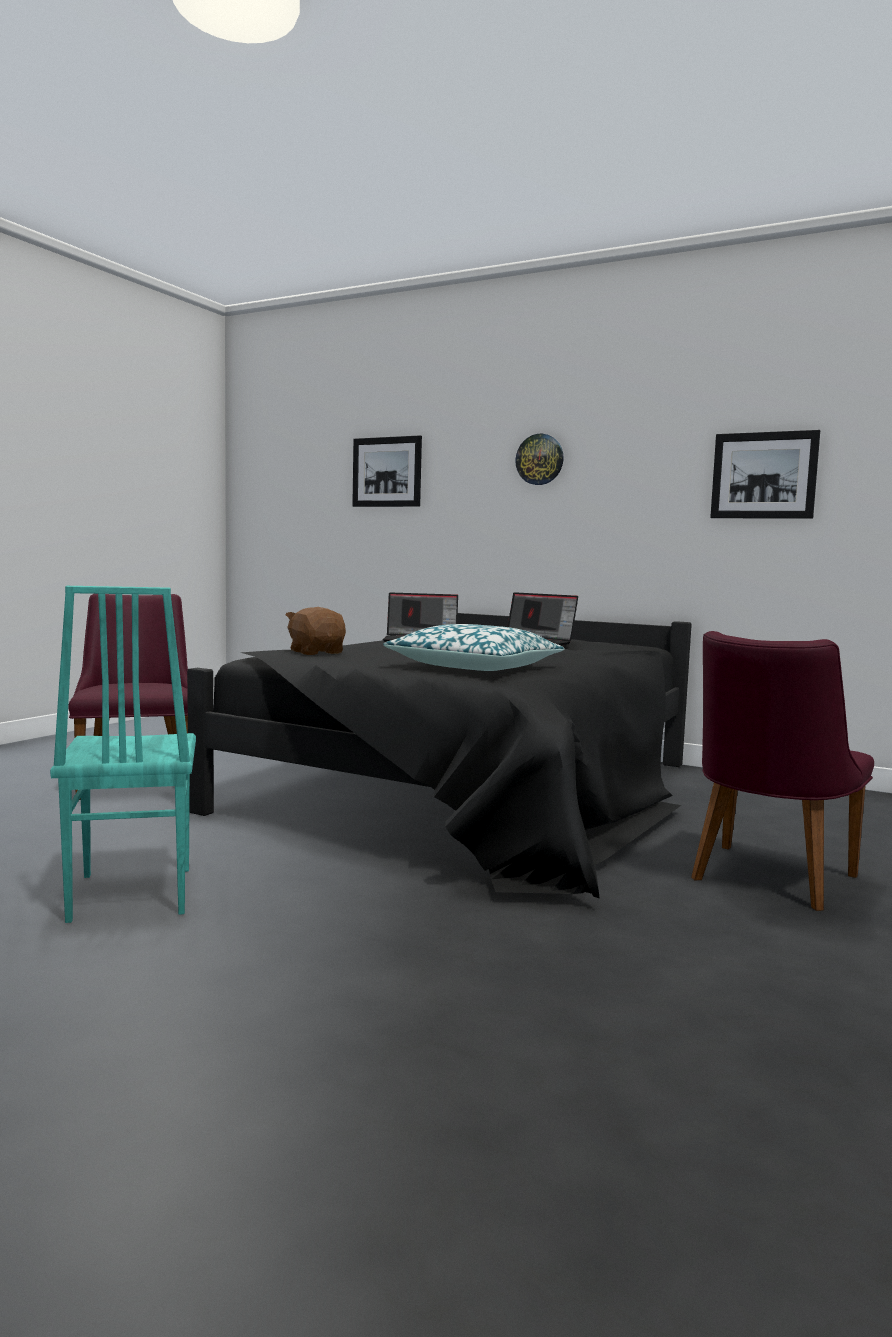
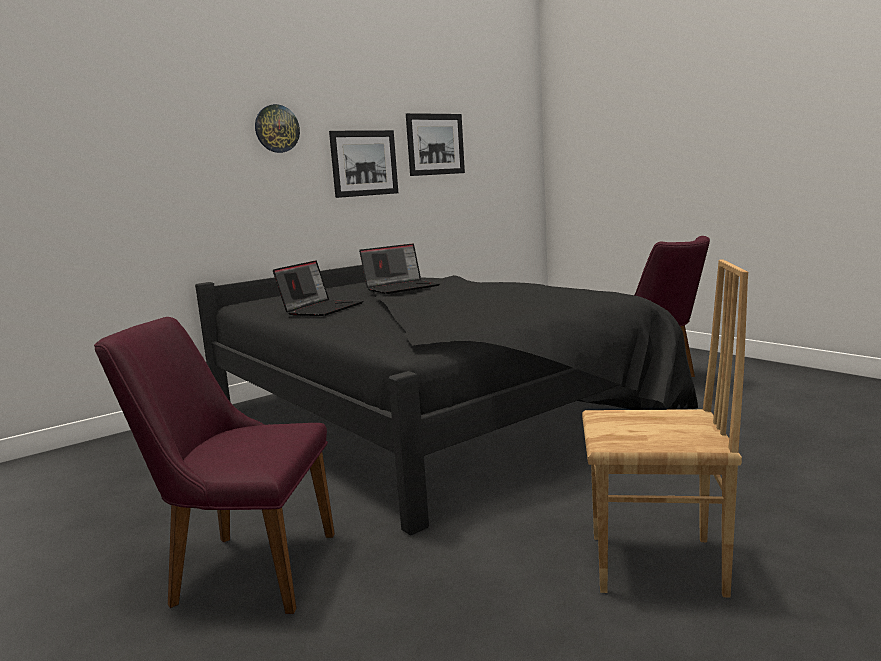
camera: 65 degrees left, 5 degrees up
(129, 894) = (658, 566): turquoise chair -> brown chair
(317, 652) = (443, 325): brown plush toy -> none
(387, 472) = (96, 139): picture -> picture (364, 163)
(475, 667) = (560, 299): pillow -> none

